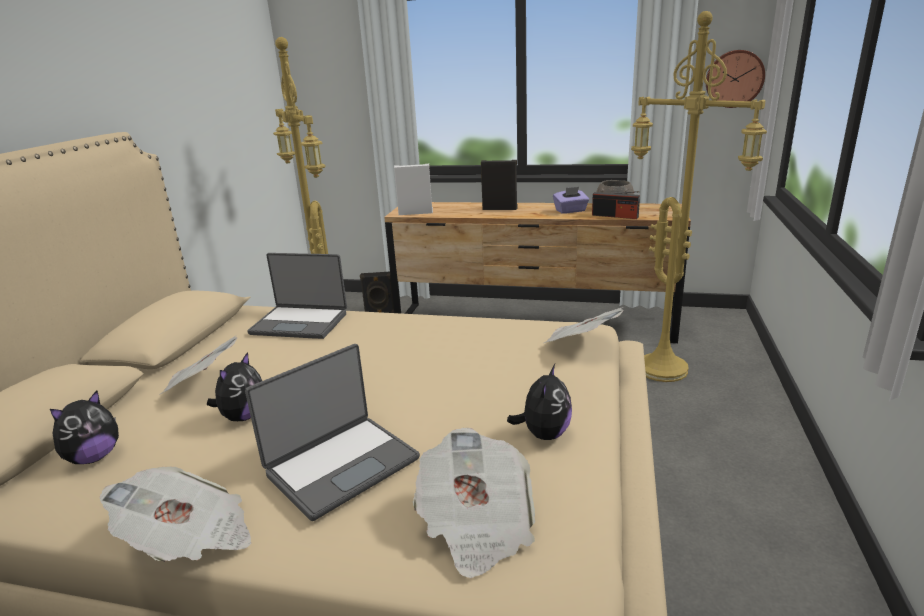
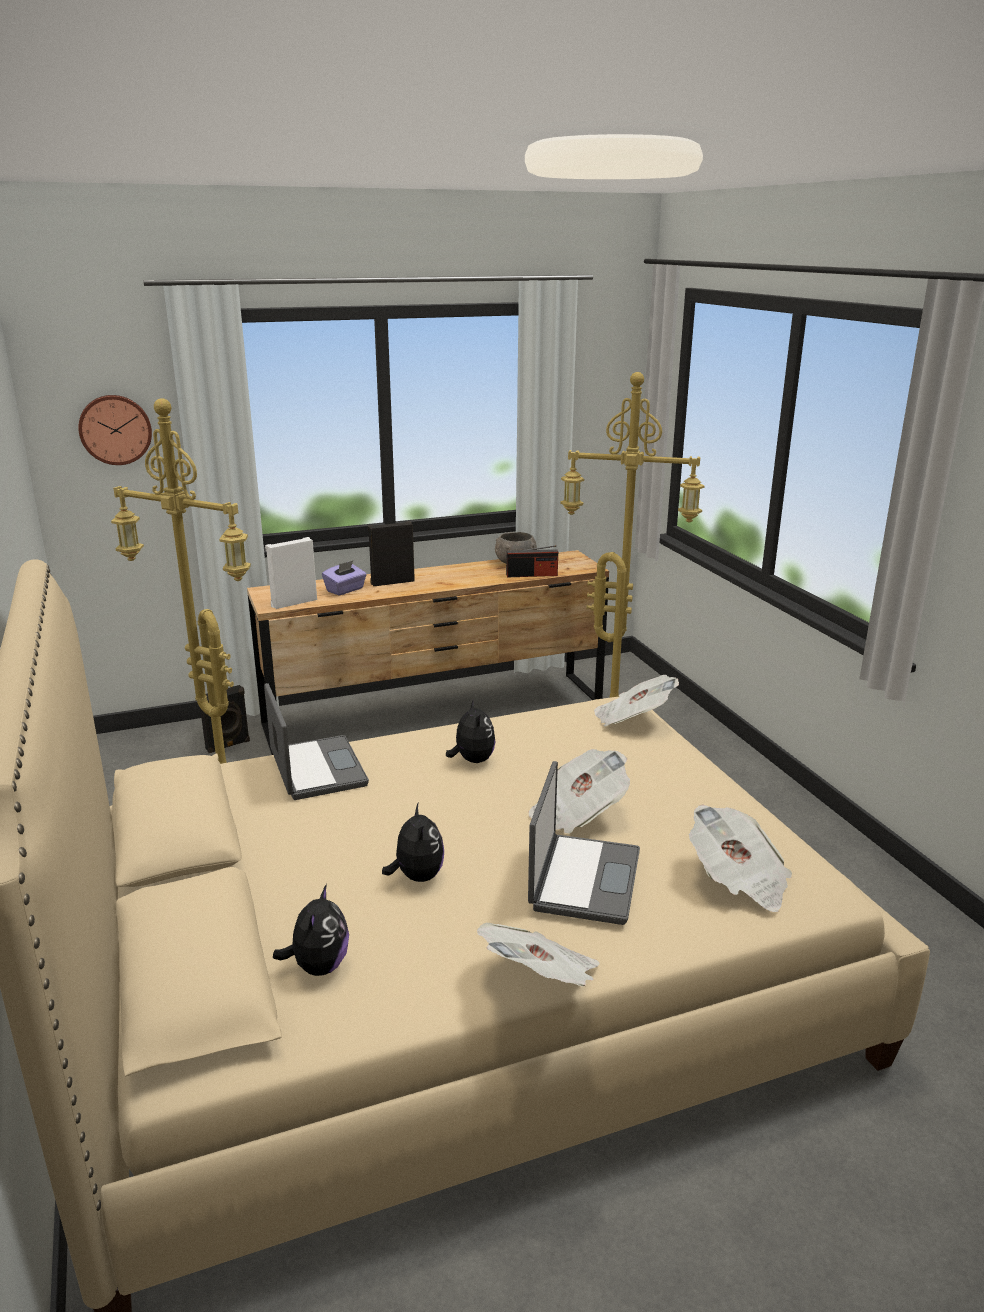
camera: 35 degrees left, 0 degrees up
(204, 384) = (313, 863): newspaper -> newspaper (577, 812)
(300, 323) = (316, 769): laptop -> laptop turned 90 degrees counterclockwise
(544, 434) = (698, 802): plush toy -> plush toy (472, 760)
(570, 211) = (477, 574): purple tissue box -> purple tissue box (345, 590)
(734, 79) = (606, 415): wall clock -> wall clock (115, 429)

